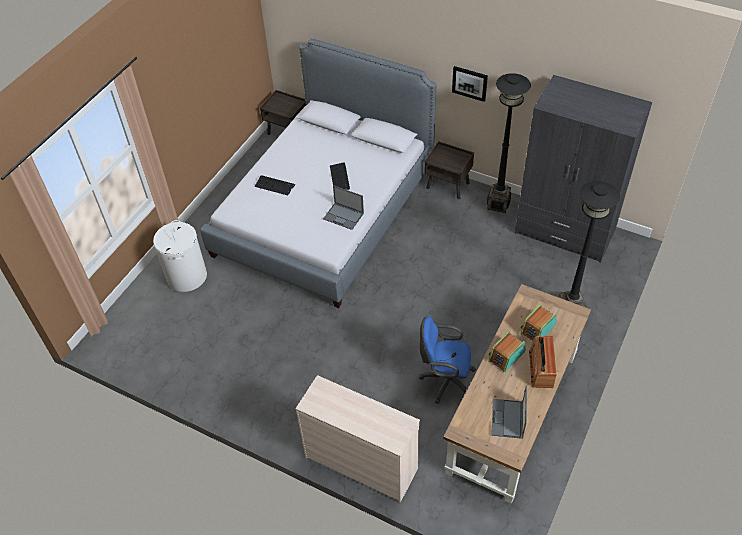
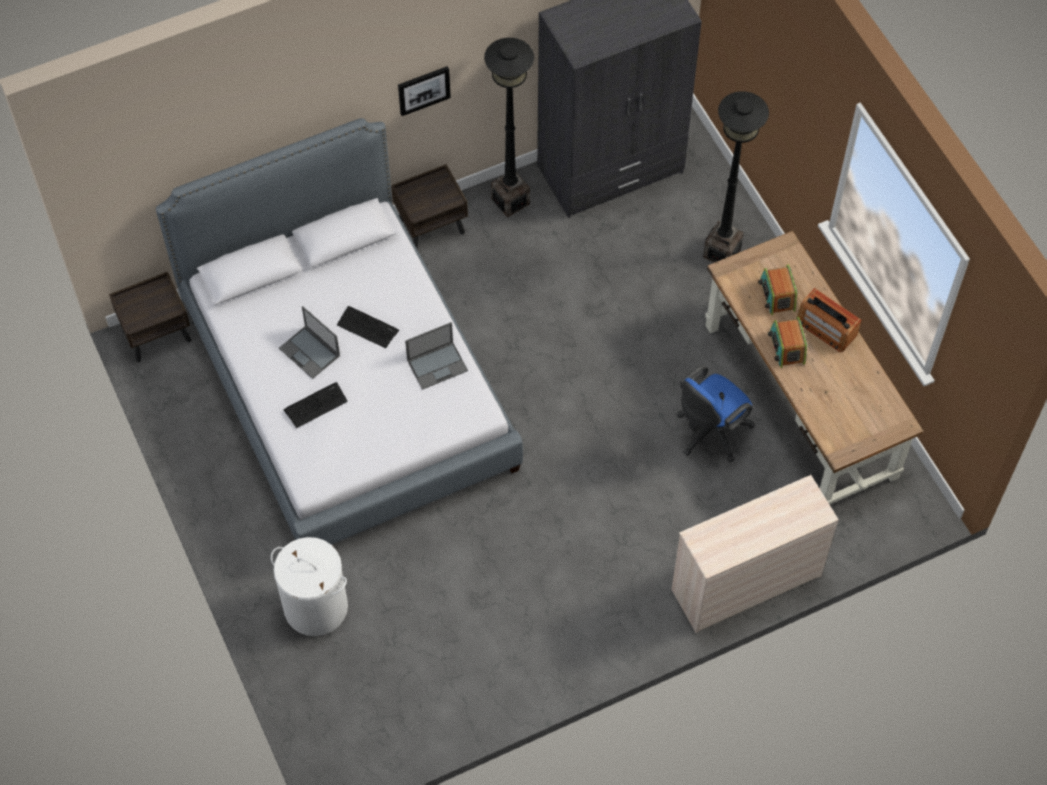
camera: 55 degrees left, 10 degrees up
(508, 419) = (860, 400): laptop -> laptop (310, 352)

